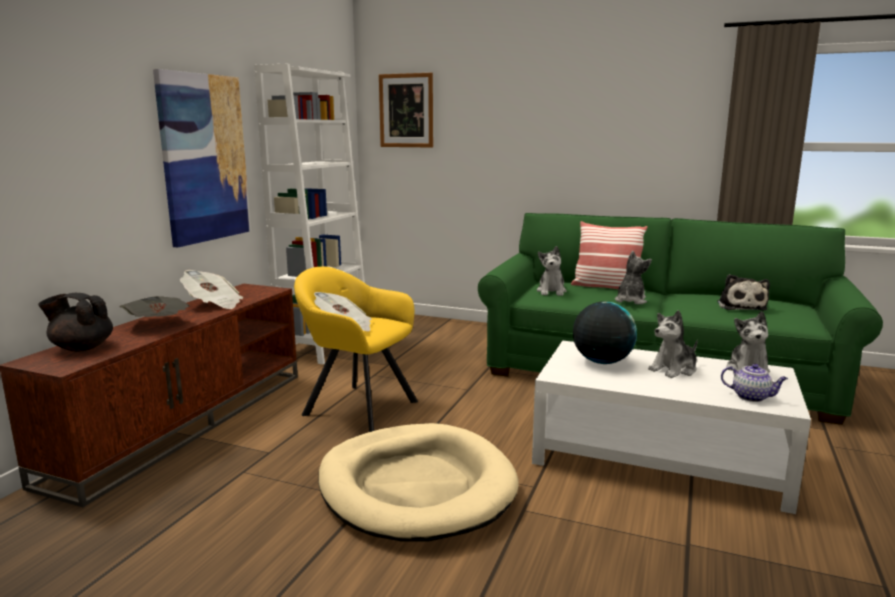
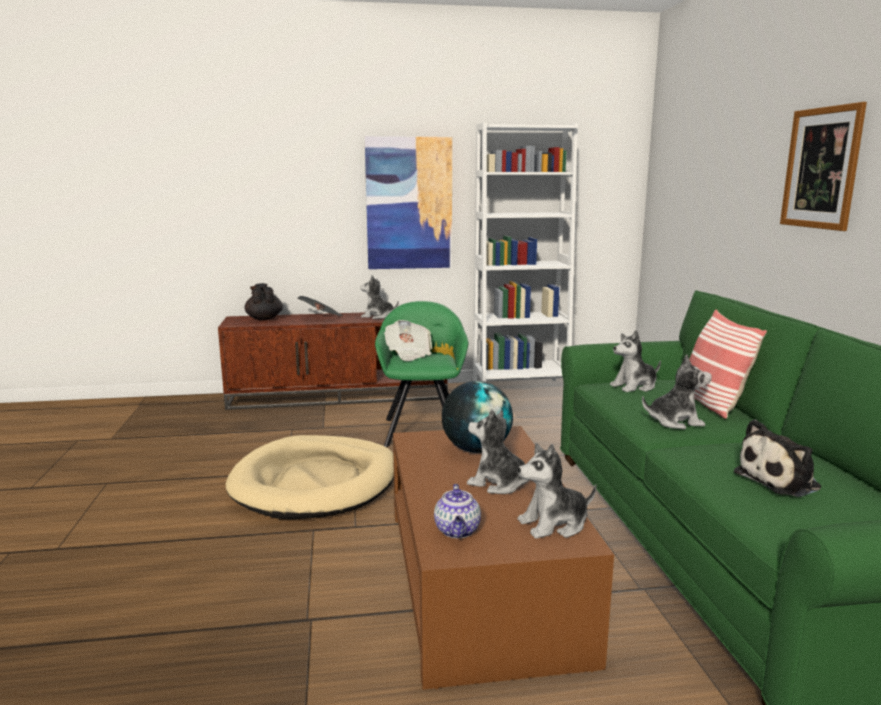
camera: 60 degrees right, 0 degrees up
(214, 304) = (378, 316): newspaper -> plush toy
(357, 406) = (423, 429): yellow armchair -> green armchair
(406, 110) = (676, 160): picture -> picture (821, 168)
(659, 456) = (481, 580): white coffee table -> brown coffee table

